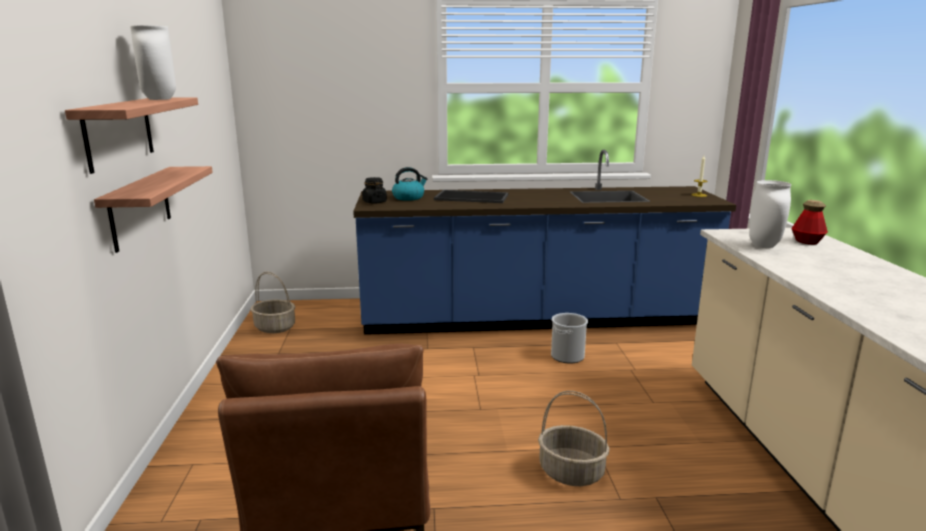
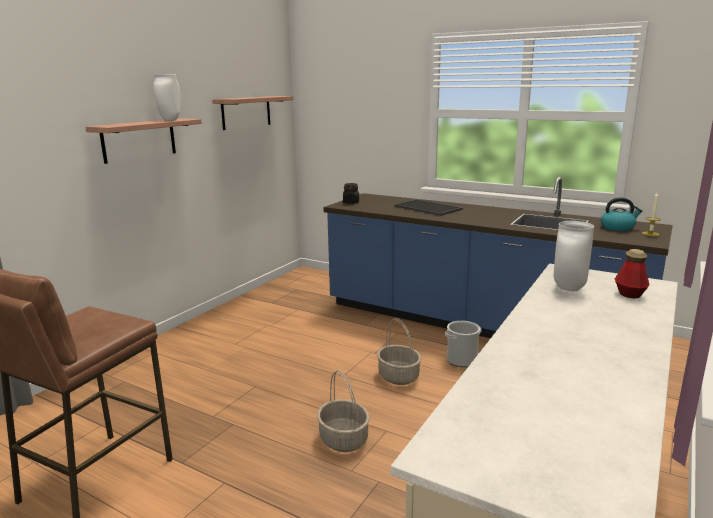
camera: 35 degrees right, 0 degrees up
(140, 207) = (155, 187): shelf -> shelf (246, 112)
(275, 327) = (290, 286): basket -> basket (399, 376)
(409, 197) = (381, 202): kettle -> kettle (618, 227)

